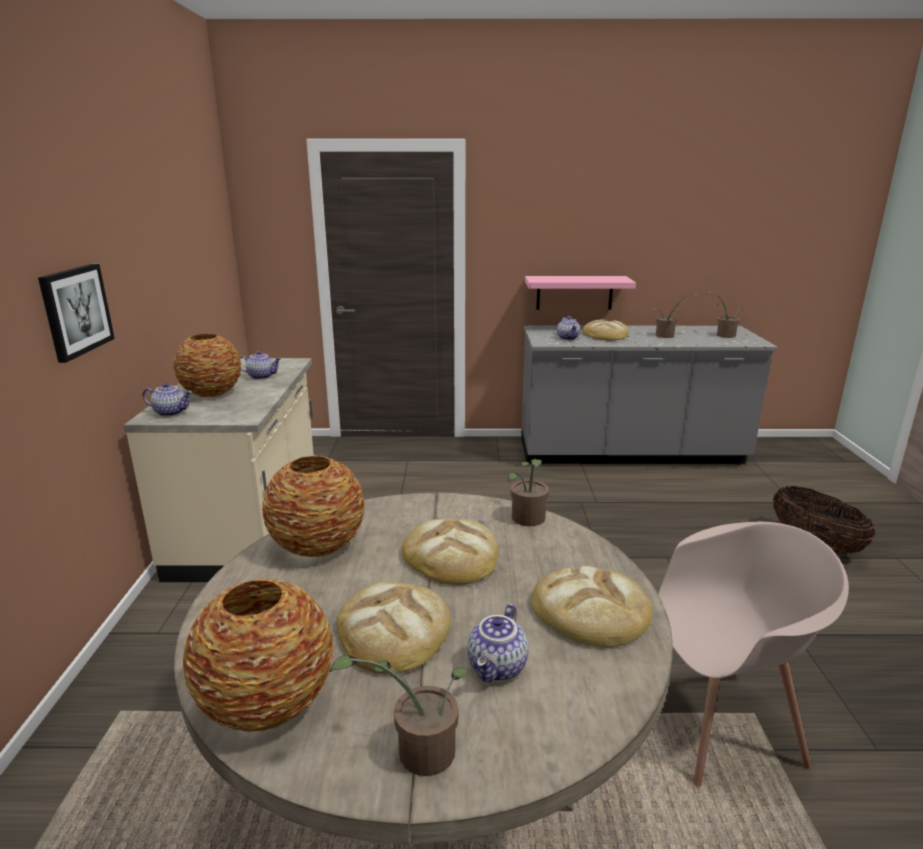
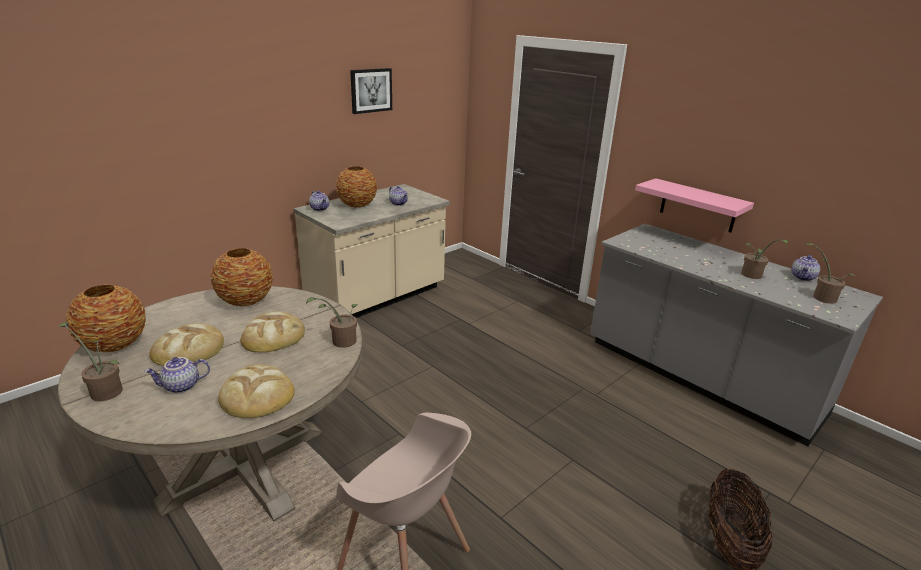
camera: 45 degrees right, 5 degrees up
(76, 310) = (271, 139): picture -> picture (371, 90)
(568, 338) = (650, 245): teapot -> teapot (803, 277)
(605, 335) = (692, 254): bread -> none

